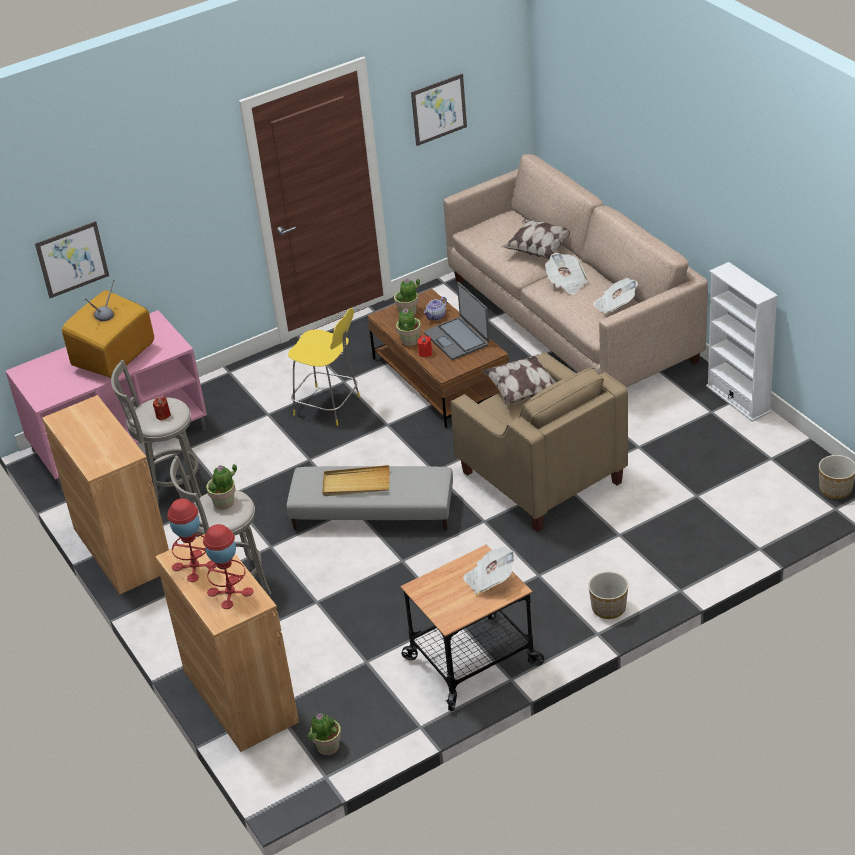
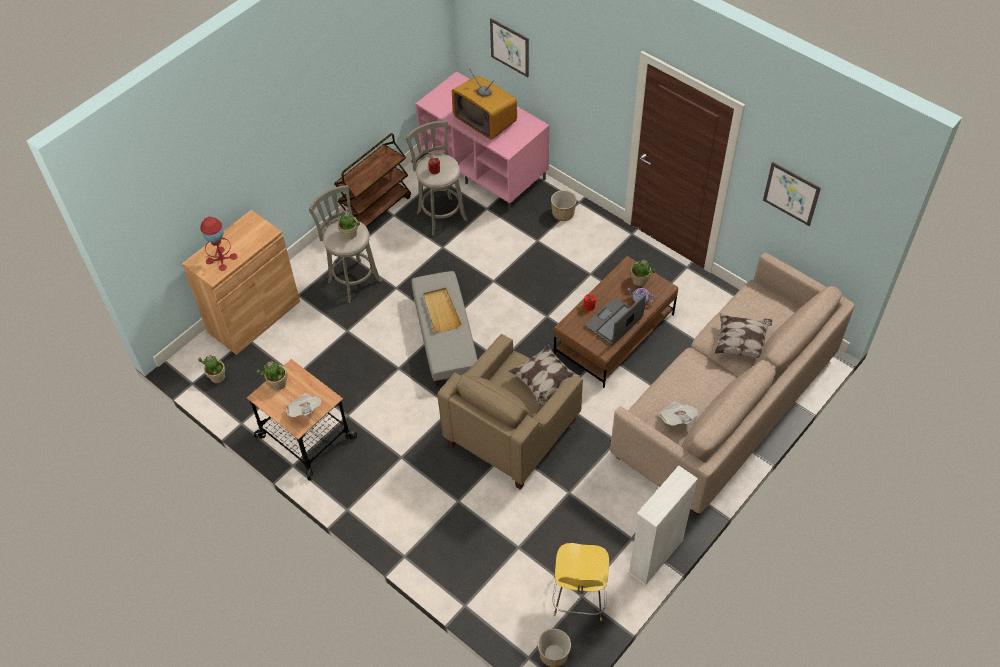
camera: 70 degrees right, 15 degrees up
(114, 358) = (485, 121): television -> television turned 150 degrees counterclockwise
(123, 549) = (376, 209): brown cabinet -> brown cart
(194, 566) = (244, 232): red table lamp -> none
(329, 406) = (557, 274): yellow stool -> yellow stool (579, 598)
(409, 341) = (602, 292): potted plant -> potted plant (278, 383)
(566, 283) = (698, 375): newspaper -> none
(608, 608) = (375, 510): planter -> planter (562, 213)

